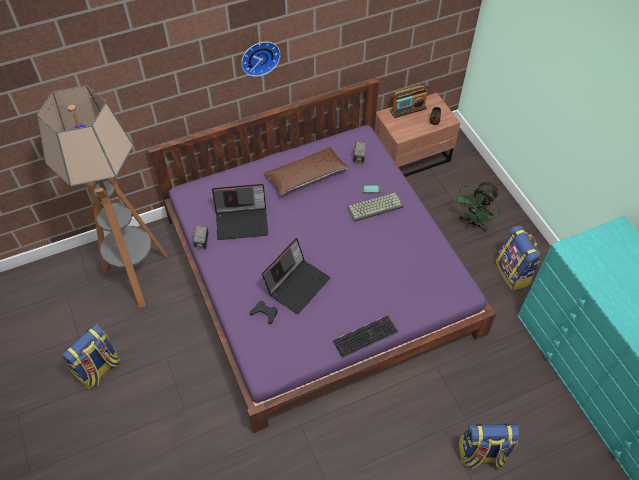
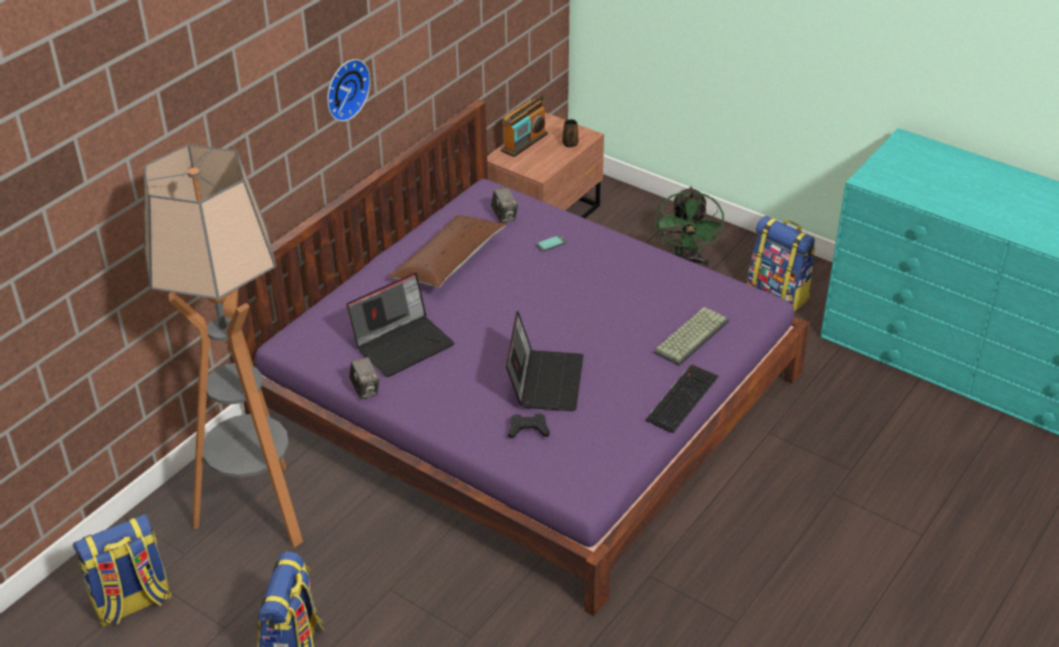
camera: 30 degrees left, 15 degrees down
(375, 206) = (572, 259): keyboard -> keyboard (690, 336)
(481, 454) = (899, 498): backpack -> backpack (132, 602)

